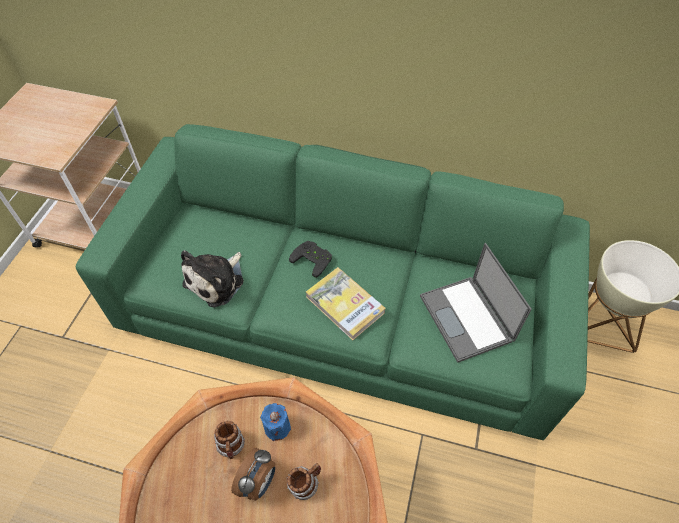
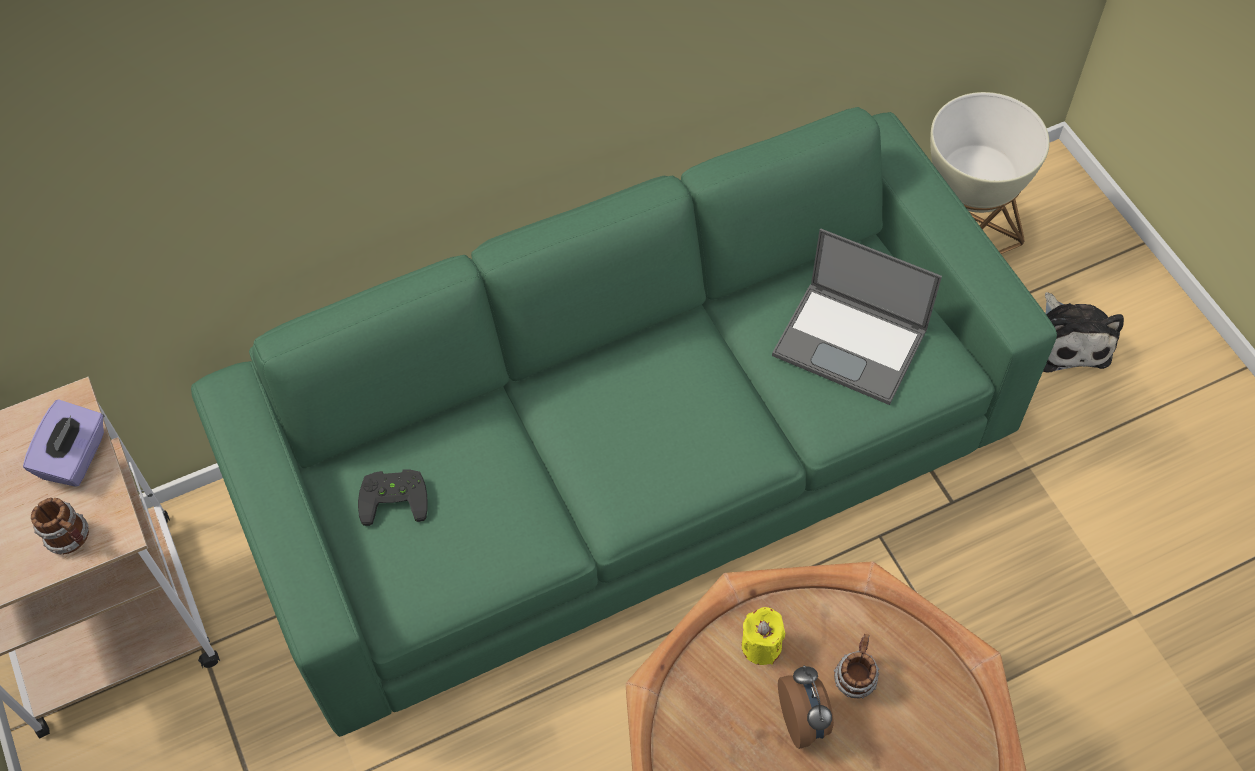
camera: 40 degrees left, 5 degrees up
(78, 123) = (75, 457): none -> purple tissue box
(217, 281) = (494, 535): plush toy -> plush toy (1067, 339)
(231, 446) = (732, 710): mug -> mug (71, 538)
(277, 427) = (761, 646): blue candle -> yellow candle
(313, 259) = (590, 407): black game controller -> black game controller (395, 496)
(345, 305) = (694, 436): book -> none

